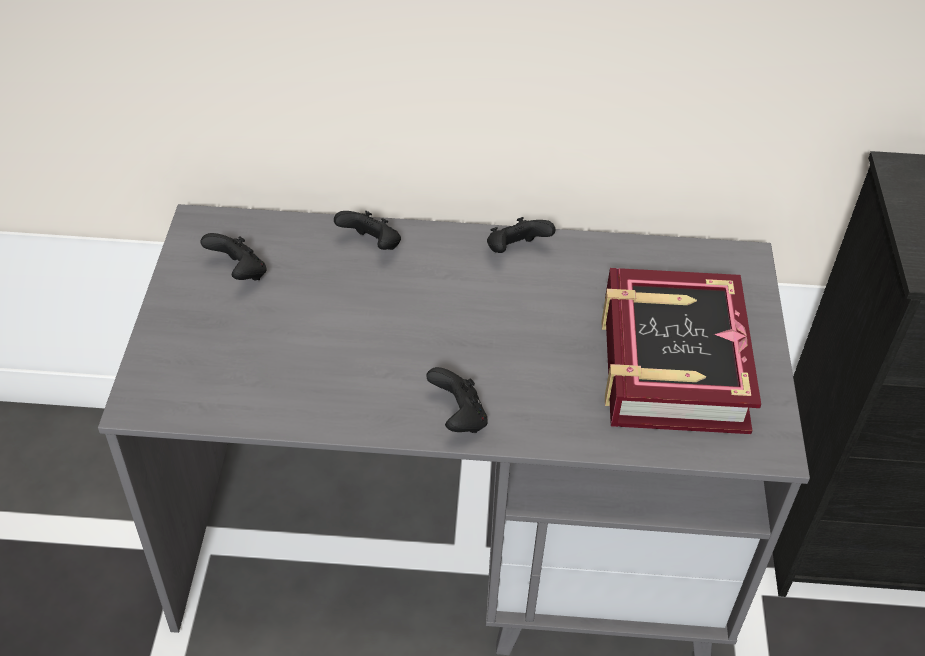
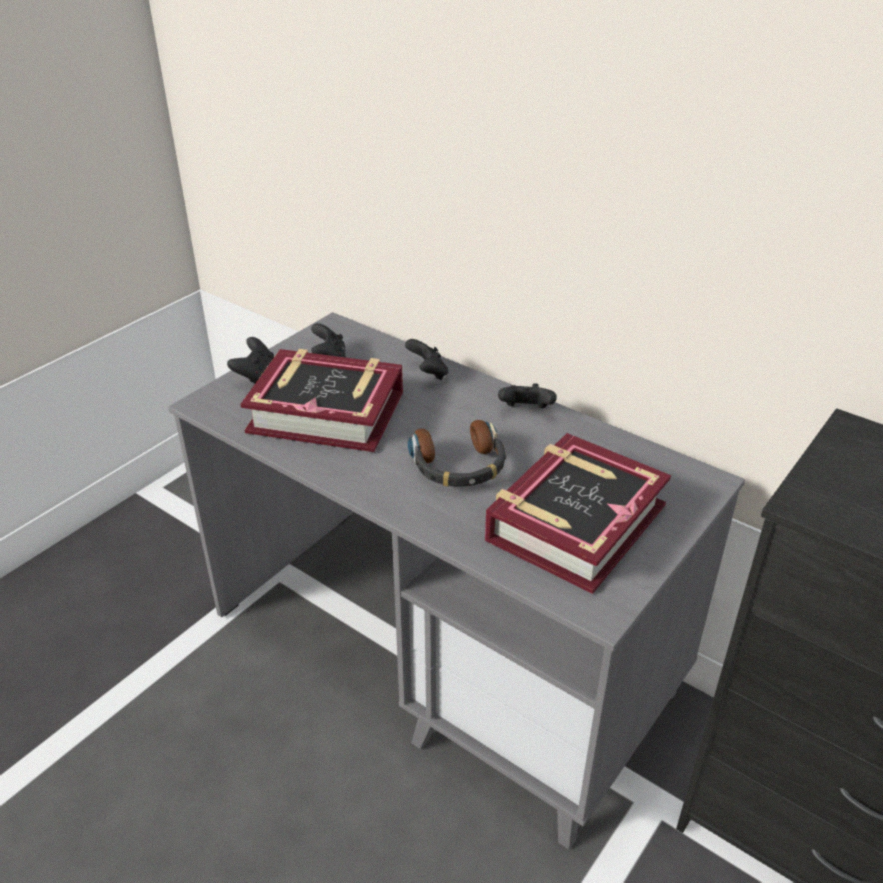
camera: 35 degrees right, 10 degrees down
(305, 347) = (327, 412): none -> book
(458, 417) = (382, 490): black game controller -> black game controller (255, 375)
(508, 350) = (459, 466): none -> headphones

